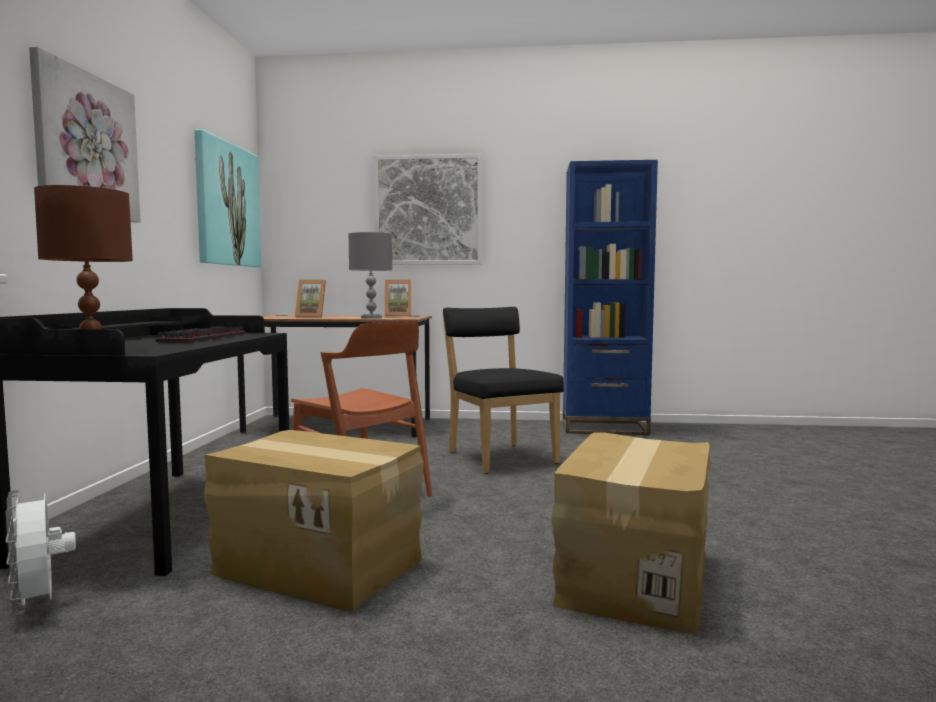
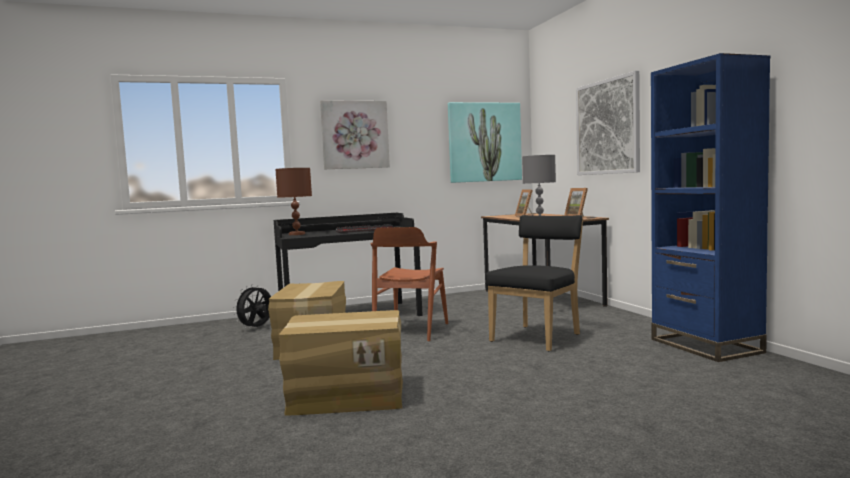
camera: 65 degrees right, 0 degrees up
(39, 604) = (256, 328): white fan -> black fan

